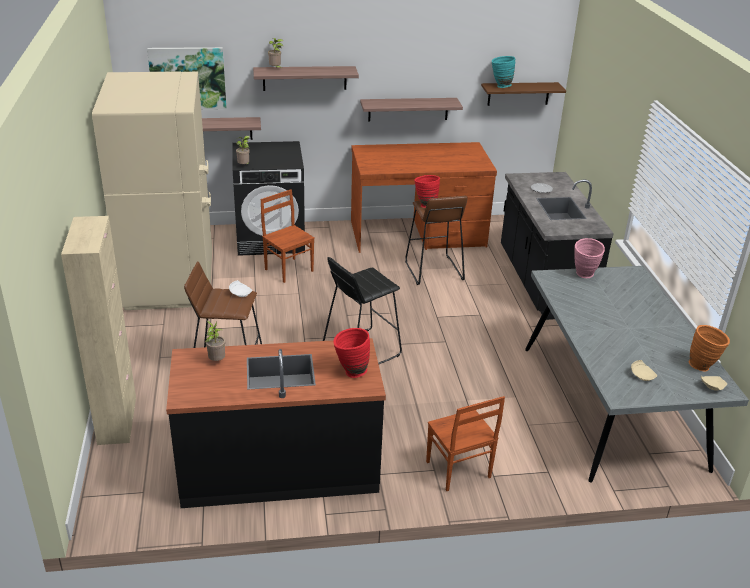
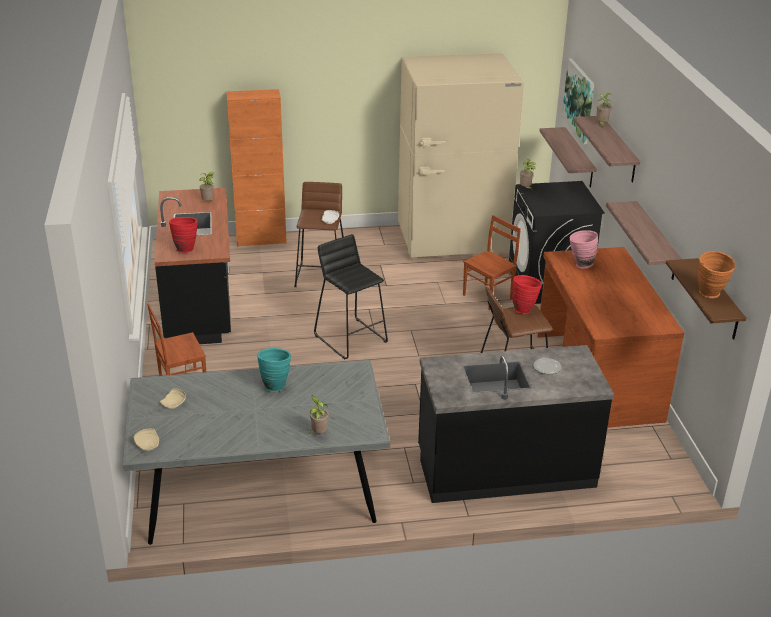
camera: 90 degrees right, 0 degrees up
(117, 420) = (261, 240): beige cabinet -> orange cabinet
(500, 86) = (693, 270): turquoise vase -> turquoise vase (275, 385)
(584, 276) = (360, 393): pink vase -> pink vase (580, 265)
(649, 296) = (318, 433): none -> potted plant
(703, 366) = (181, 446): orange vase -> orange vase (710, 295)

